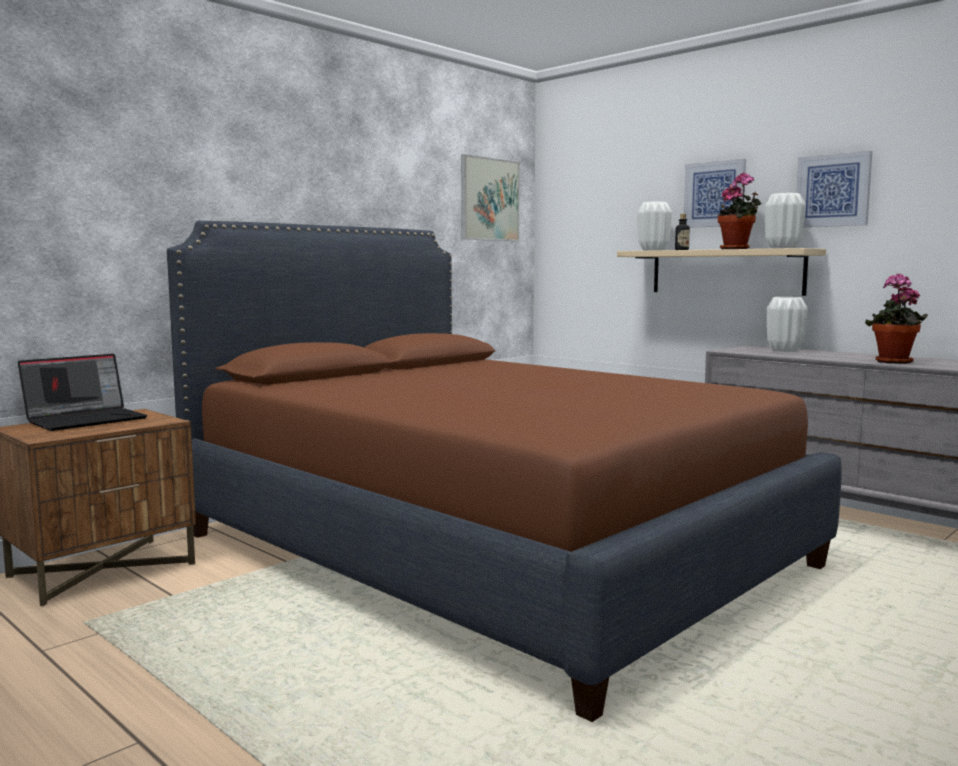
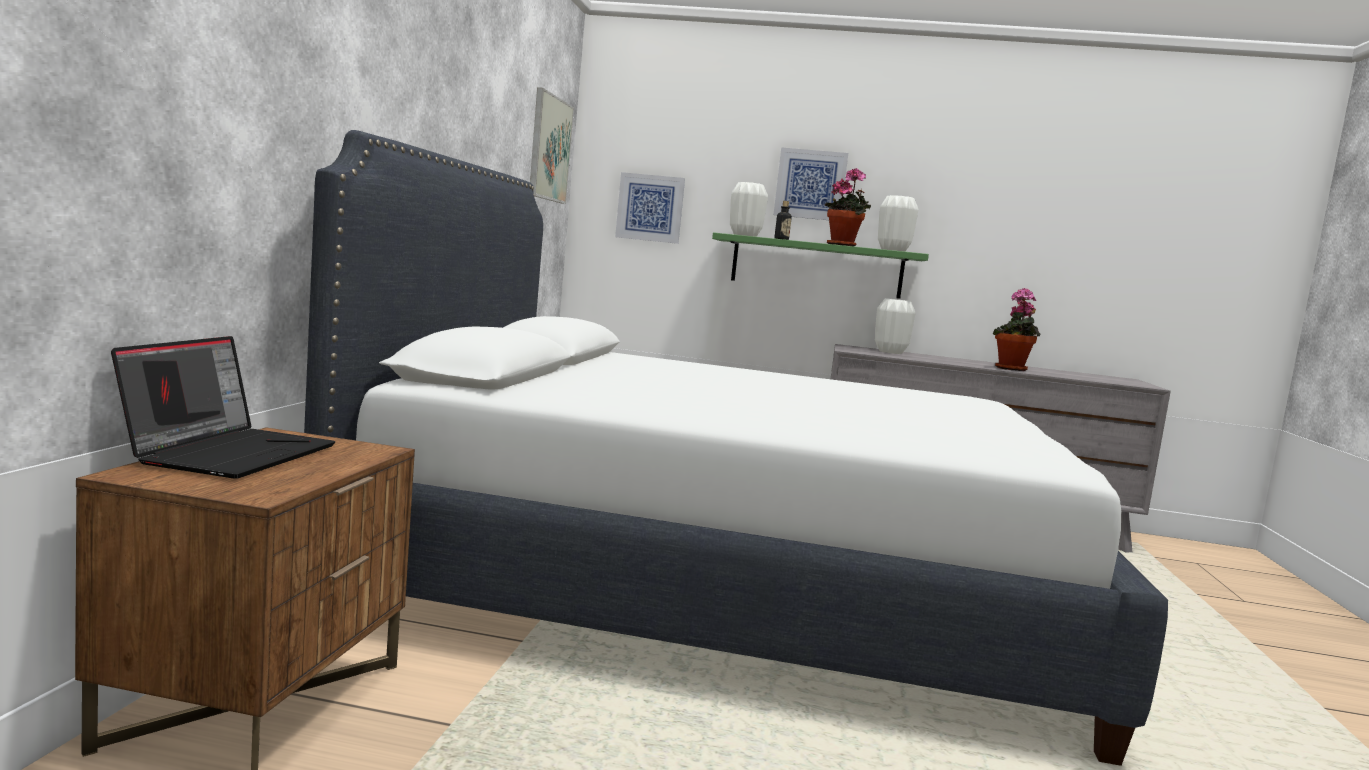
camera: 35 degrees left, 0 degrees up
(488, 549) = (719, 587): brown bed -> white bed
(726, 272) = (817, 267): beige shelf -> green shelf
(833, 190) = (934, 199): picture -> picture (650, 208)

